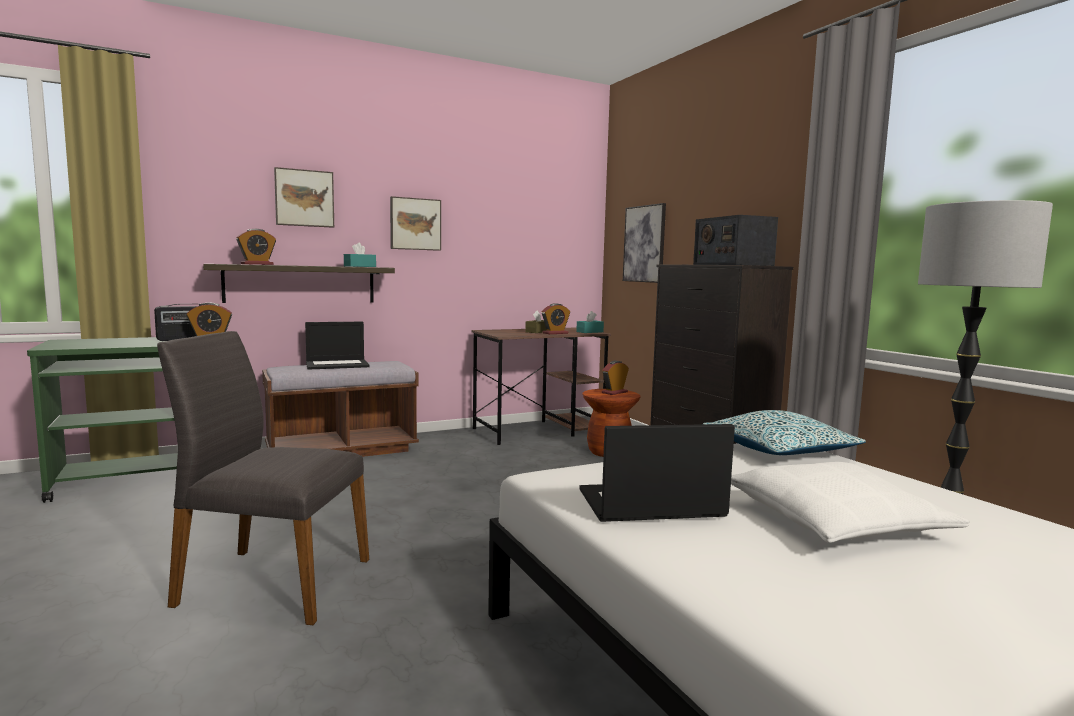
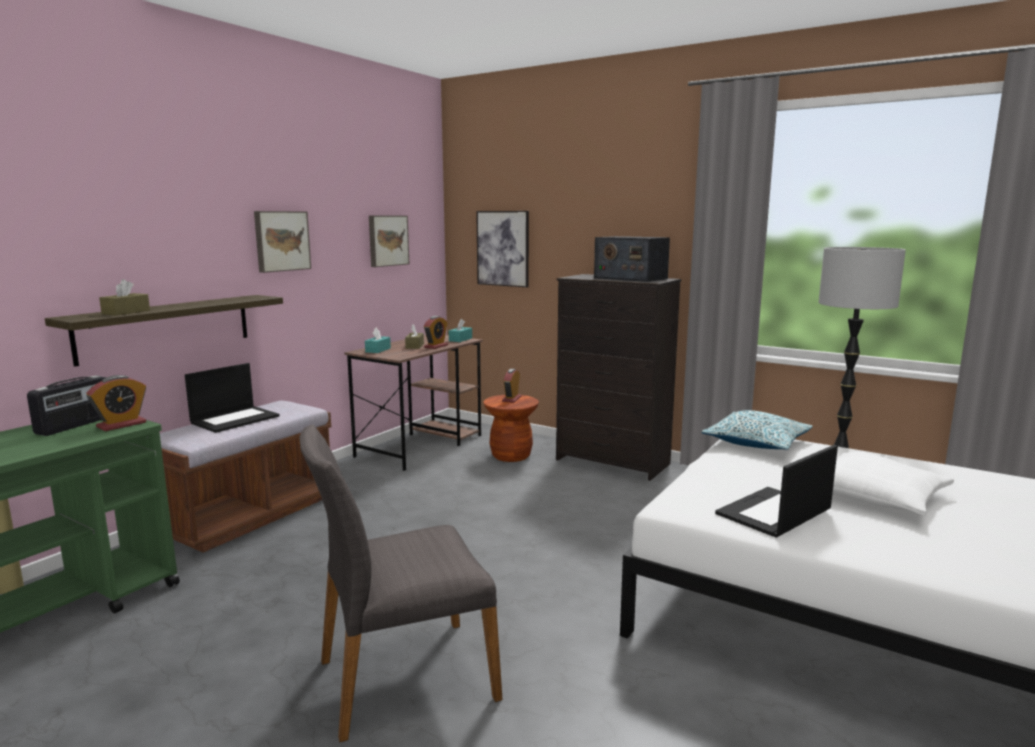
camera: 30 degrees left, 5 degrees up
(257, 264) = (126, 312): alarm clock -> brown tissue box
(304, 198) = (160, 220): picture -> picture (387, 240)
(360, 266) = (239, 299): turquoise tissue box -> turquoise tissue box (378, 350)

